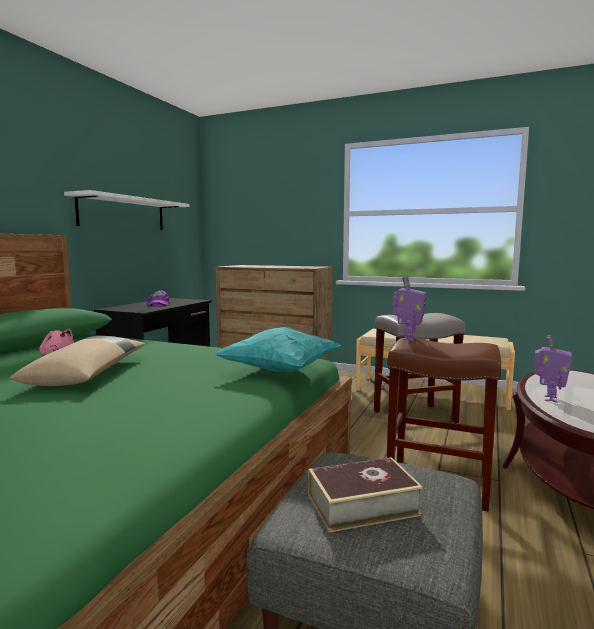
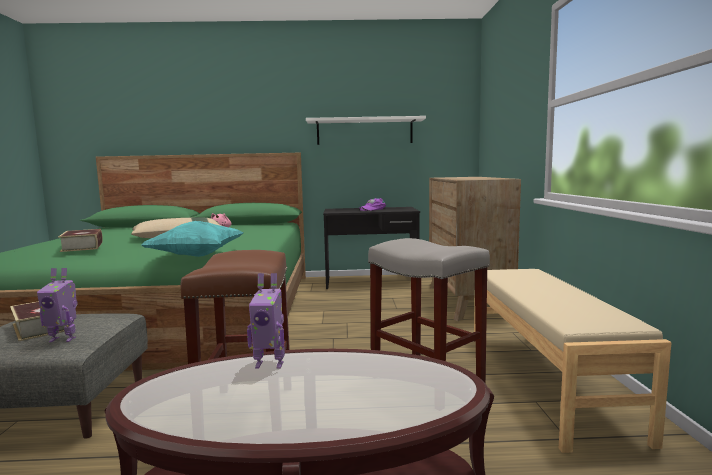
camera: 65 degrees right, 0 degrees up
(111, 414) = (82, 247): none -> book
(407, 338) = (252, 250): toy robot -> toy robot (63, 339)

